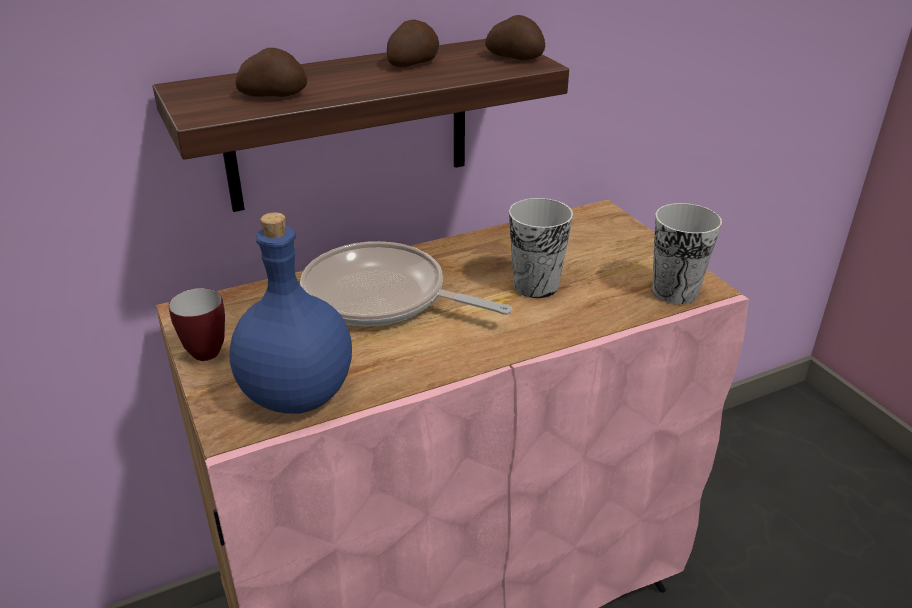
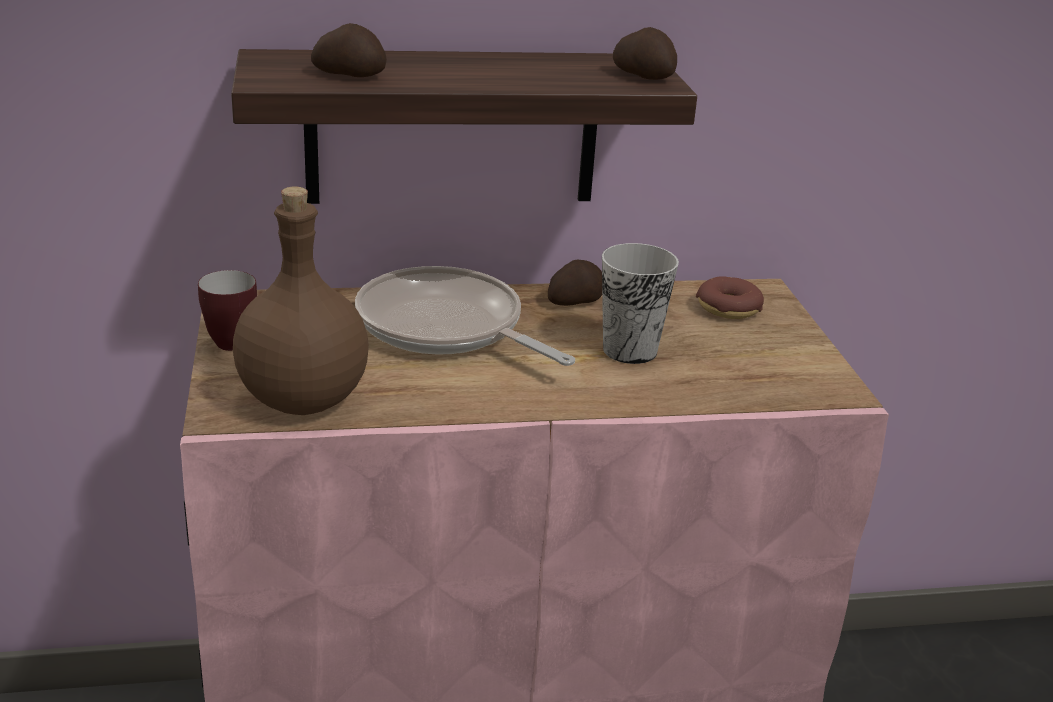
camera: 15 degrees right, 5 degrees down
(296, 394) = (302, 399): blue bottle -> brown bottle
(412, 63) = (522, 66): potato -> potato (574, 301)
(586, 233) = (728, 308): none -> donut
(675, 291) = (797, 388): cup -> none

